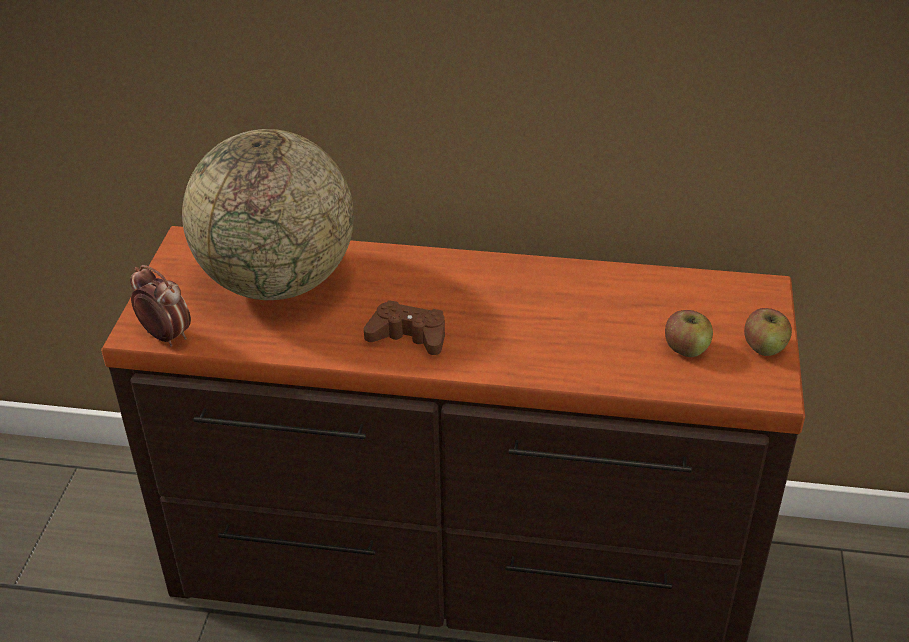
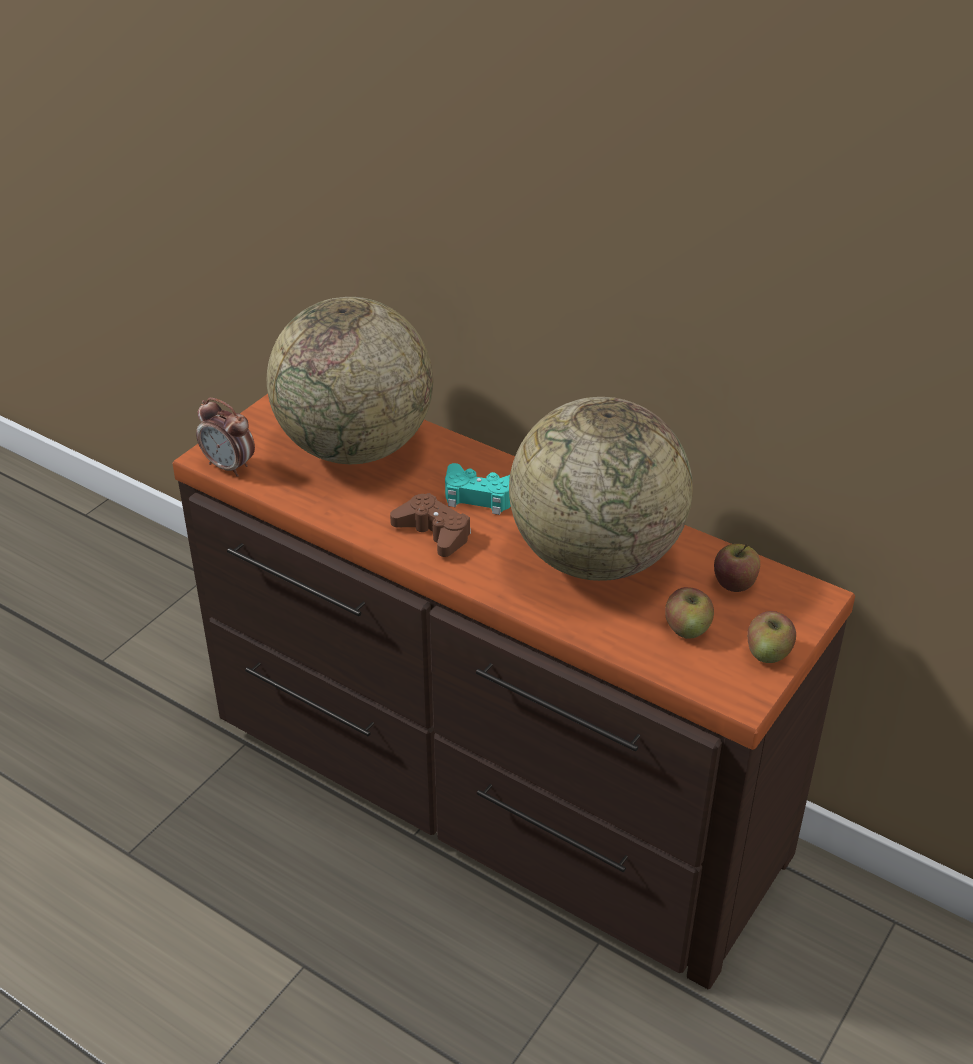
camera: 25 degrees right, 0 degrees up
(166, 336) = (229, 467): alarm clock -> alarm clock turned 150 degrees clockwise
(426, 290) = (480, 495): none -> turquoise game controller
(566, 312) = (595, 557): none -> globe
(694, 297) = (734, 582): none -> apple

